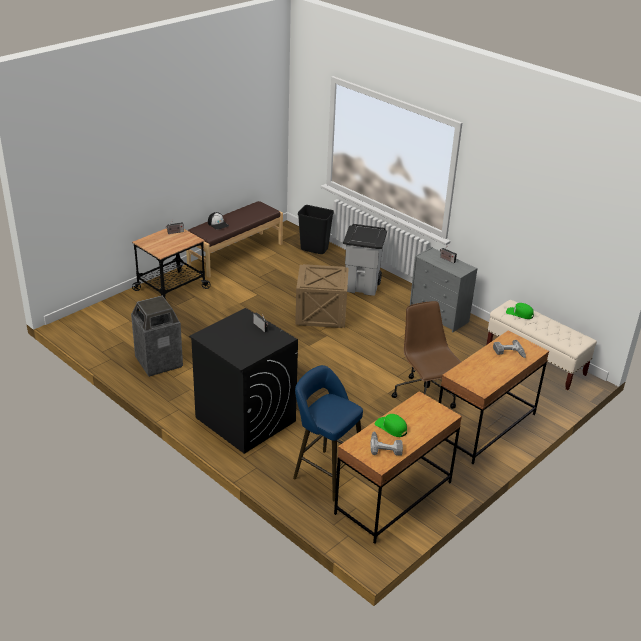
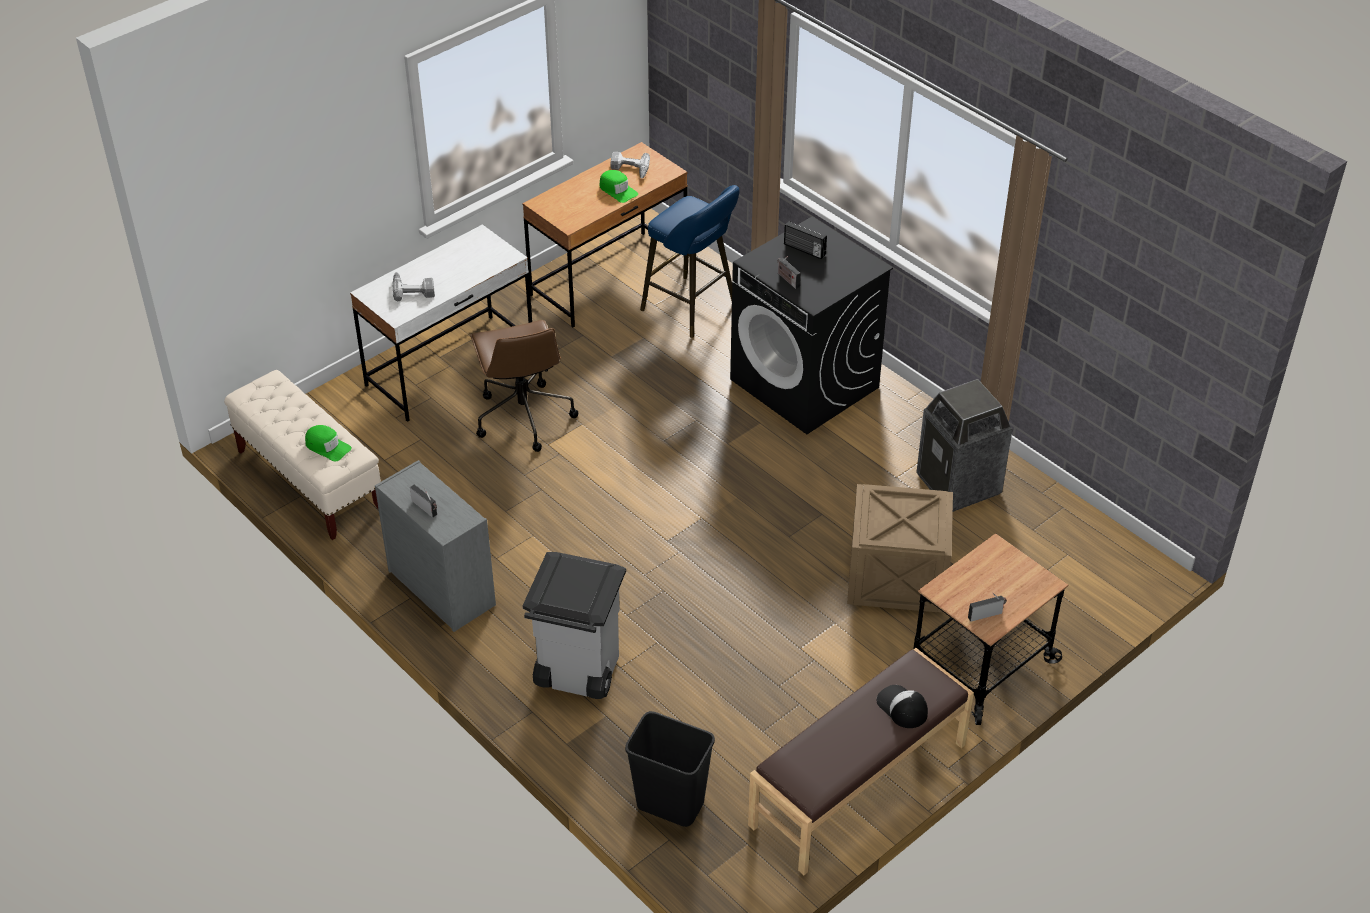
camera: 175 degrees left, 10 degrees up
(248, 346) = (804, 250): none -> radio
(320, 314) = (674, 592): crate -> crate (898, 578)
(485, 427) = (450, 367): brown desk -> white desk

